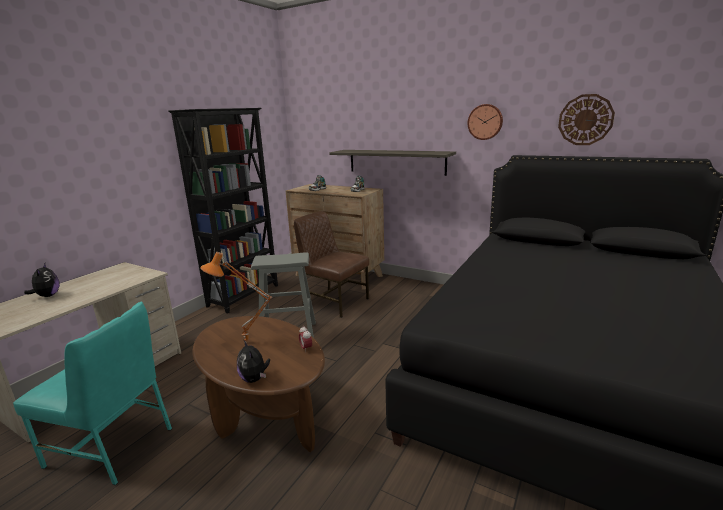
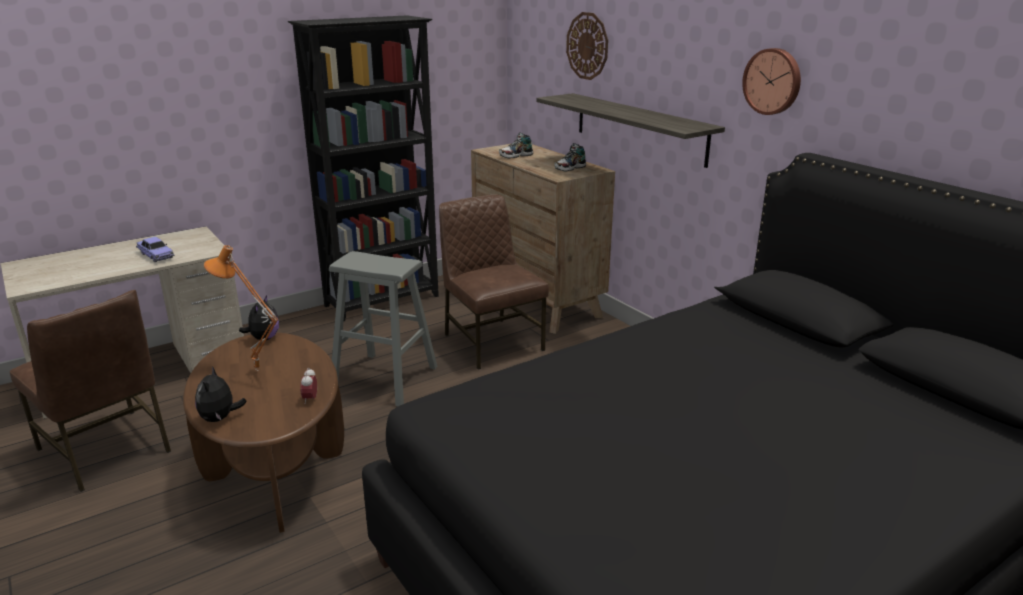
camera: 25 degrees right, 5 degrees up
(47, 296) = (95, 256): plush toy -> plush toy (264, 338)
(105, 285) = (156, 255): none -> toy car
(113, 446) = (106, 450): turquoise chair -> brown chair
(585, 120) = (938, 106): wall clock -> wall clock (587, 46)

